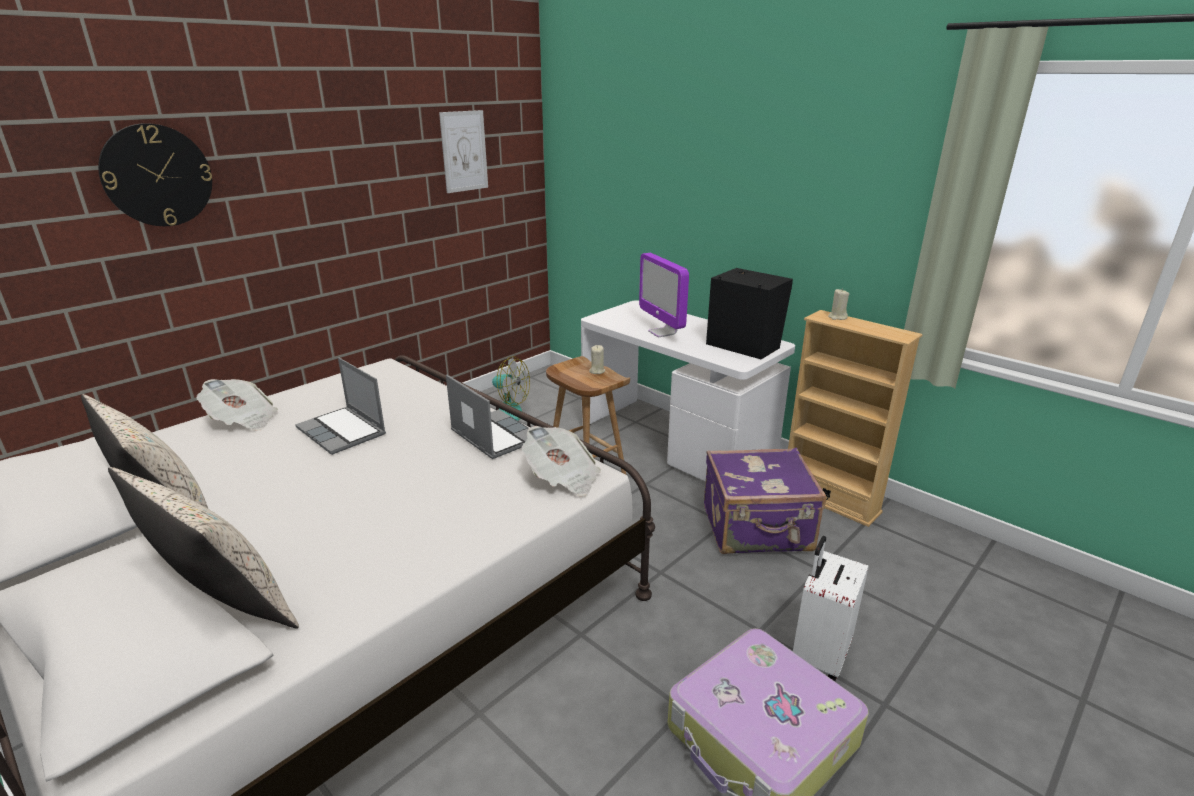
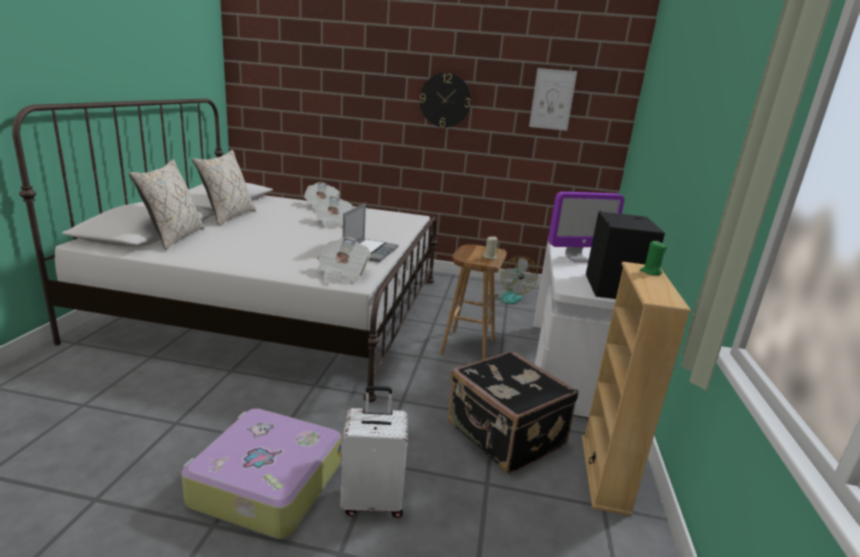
camera: 55 degrees right, 5 degrees down
(157, 175) = (354, 78): wall clock -> wall clock (445, 100)
(343, 432) = (333, 223): laptop -> newspaper
(662, 332) = (577, 259): monitor -> monitor turned 135 degrees counterclockwise
(757, 529) = (504, 436): purple suitcase -> black suitcase
(837, 317) = (650, 272): beige candle -> green candle

